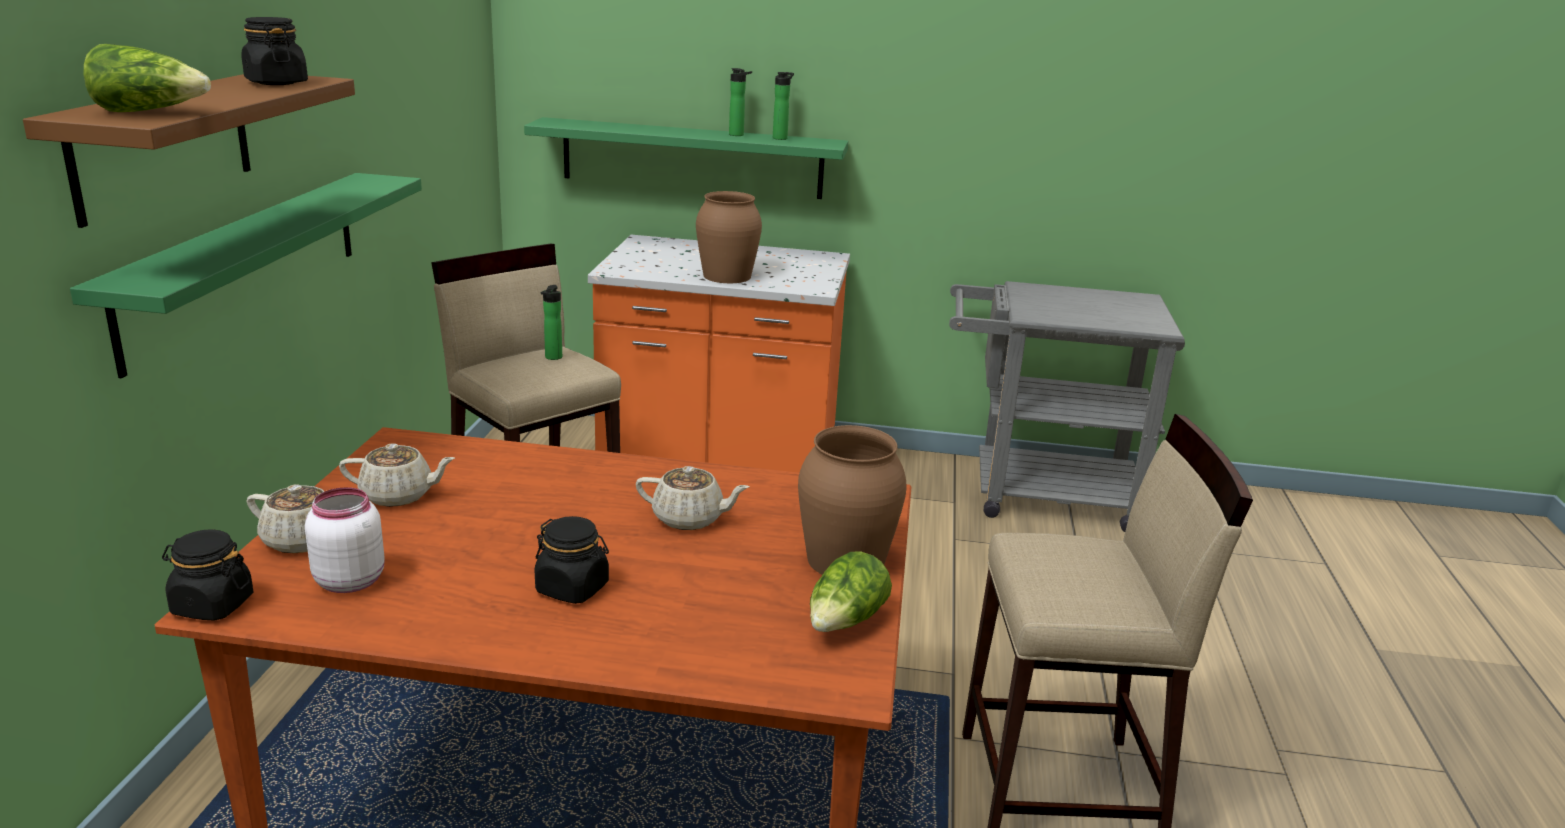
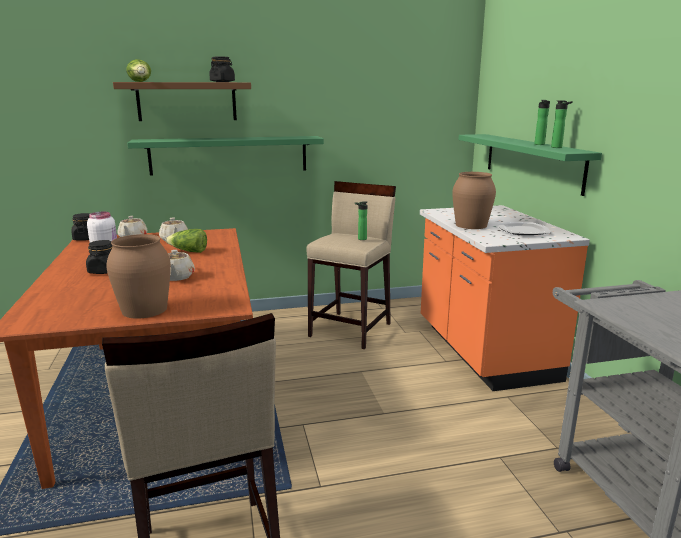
camera: 70 degrees right, 5 degrees down
(786, 264) = (524, 231): none -> plate
(845, 622) = (77, 317): lettuce -> lettuce (189, 251)

